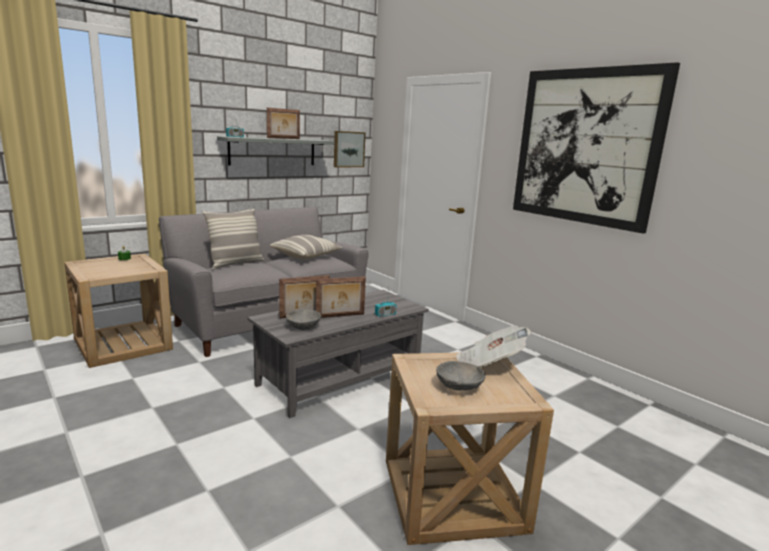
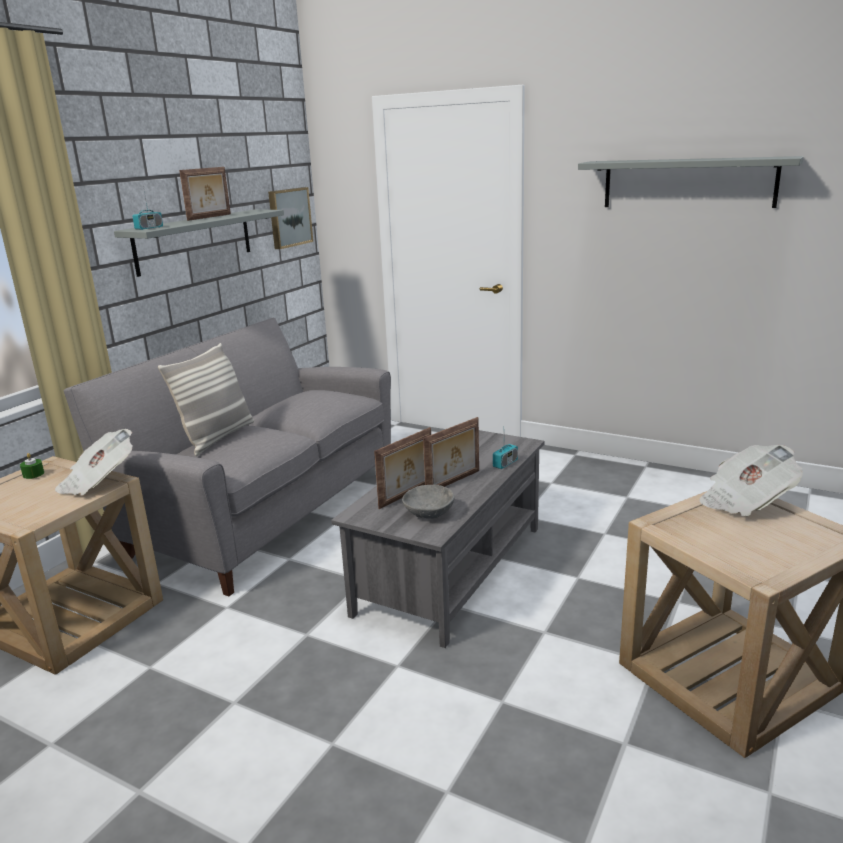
camera: 20 degrees left, 5 degrees up
(146, 268) = (98, 482): none -> newspaper
(306, 256) = (303, 399): pillow -> none
(459, 388) = (757, 544): grey bowl -> none
(585, 147) = (688, 183): picture -> grey shelf

